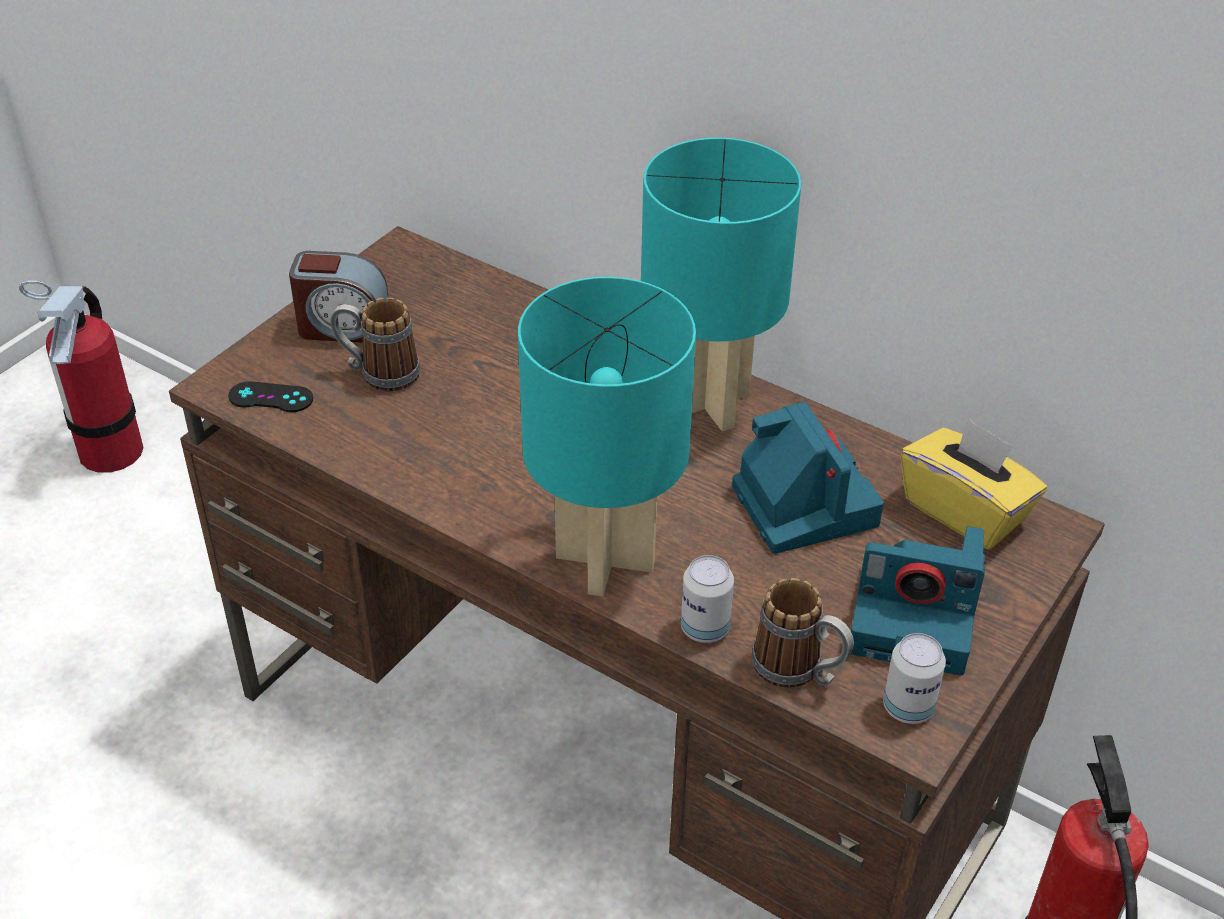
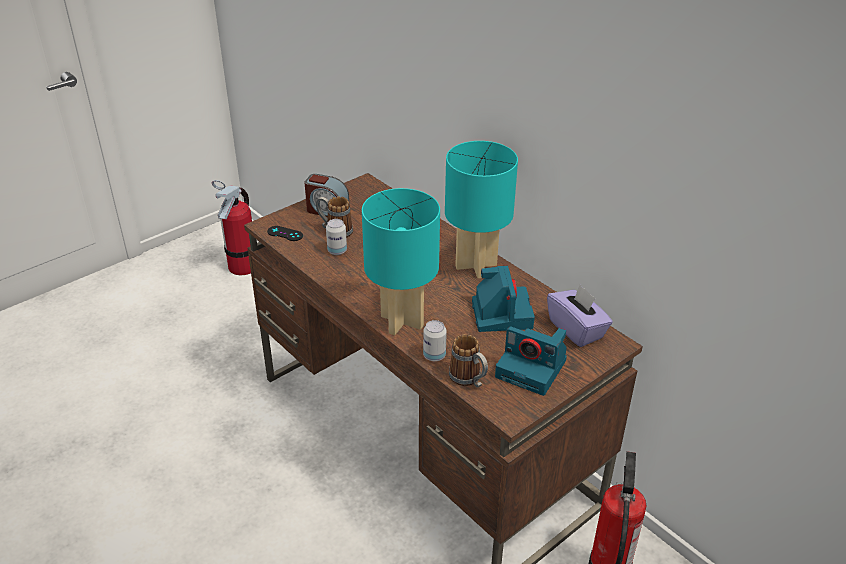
camera: 15 degrees right, 5 degrees down
(908, 708) = (512, 404): can -> can (337, 251)
(965, 511) = (576, 329): yellow tissue box -> purple tissue box

